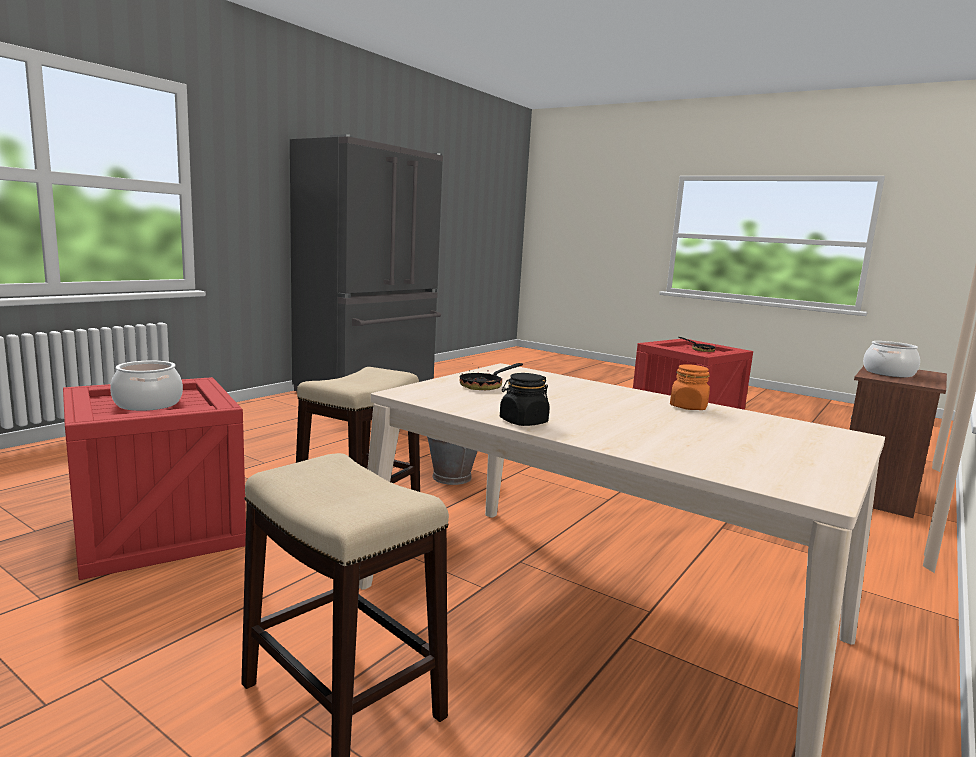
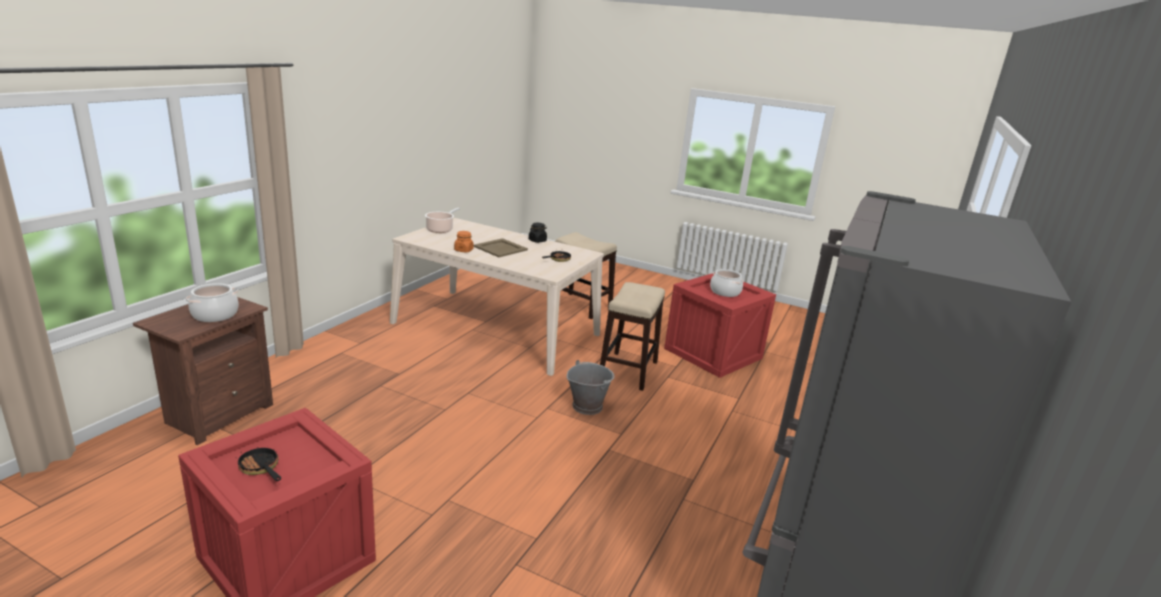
camera: 170 degrees right, 10 degrees up
(613, 408) = (500, 248): none -> beige tray
(813, 459) = (440, 229): none -> cooking pot

